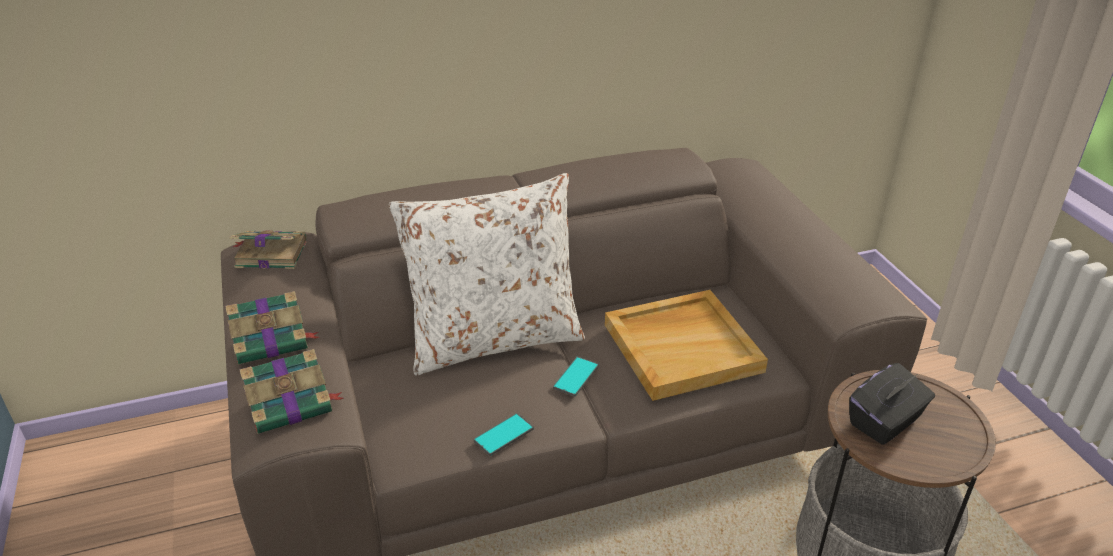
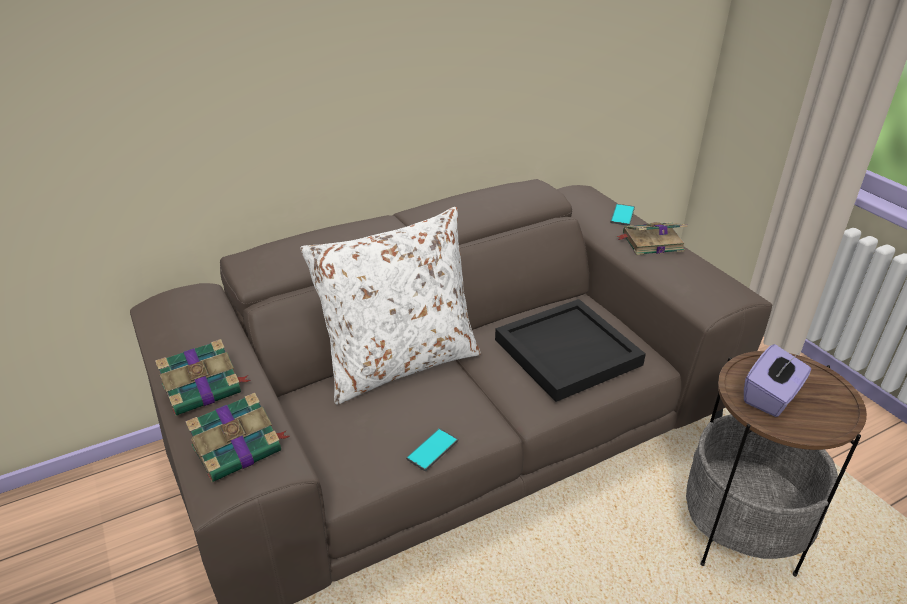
camera: 10 degrees left, 0 degrees up
(269, 254) = (181, 307): book -> book (650, 242)
(576, 377) = (482, 388): phone -> phone (622, 215)
(683, 347) = (567, 351): beige tray -> black tray
(885, 422) = (771, 396): black tissue box -> purple tissue box

